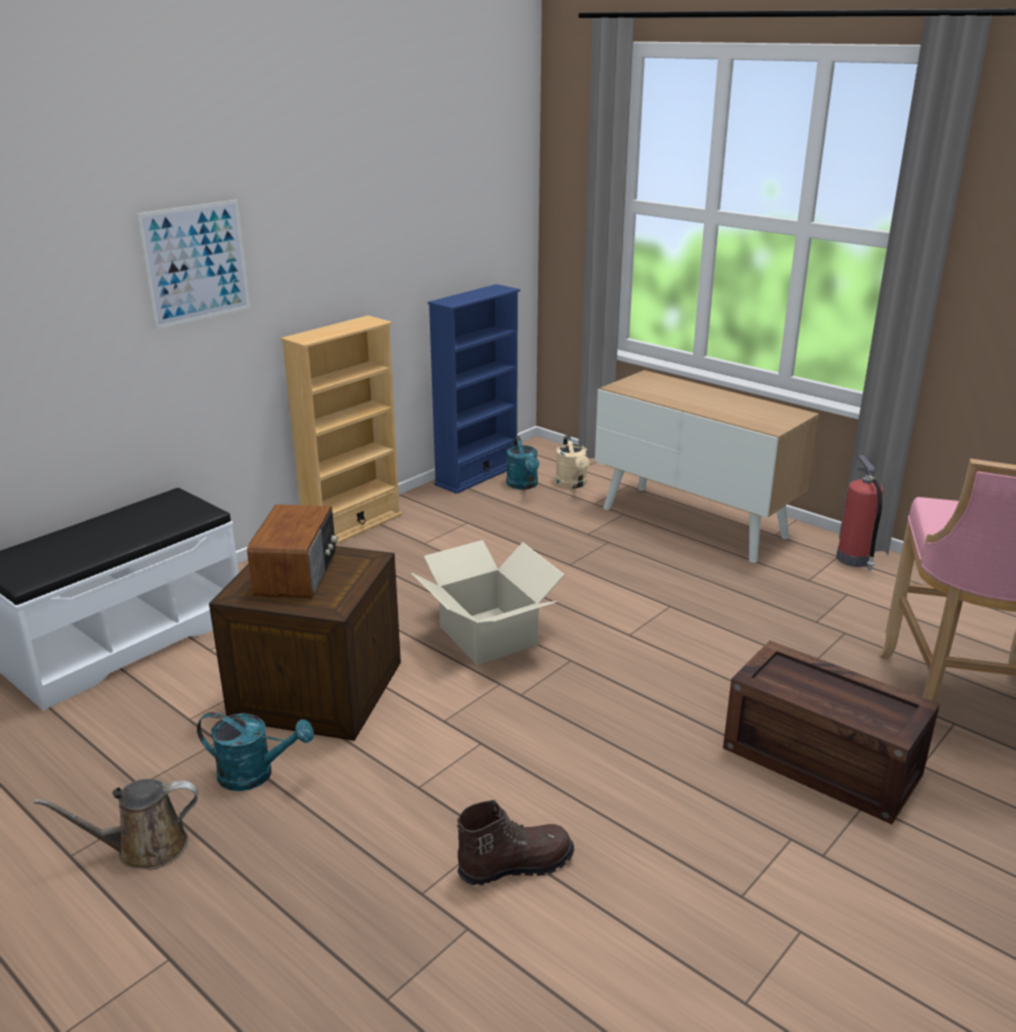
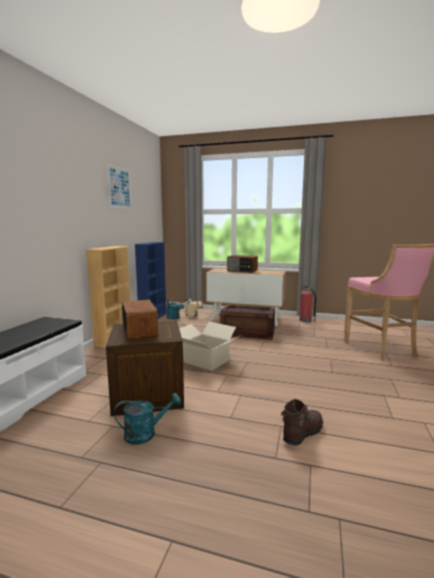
camera: 25 degrees left, 15 degrees down
(144, 848) = (108, 486): brown watering can -> none
(196, 263) = (53, 208): picture -> picture (119, 187)
(693, 398) = (242, 271): none -> radio
(824, 761) = (364, 371): crate -> crate (248, 333)

